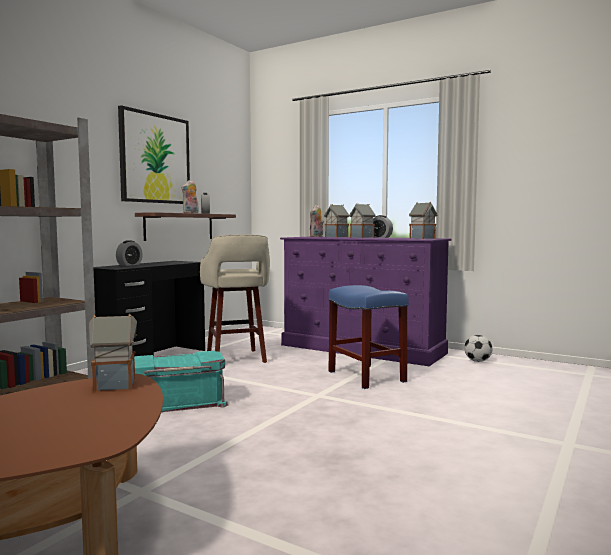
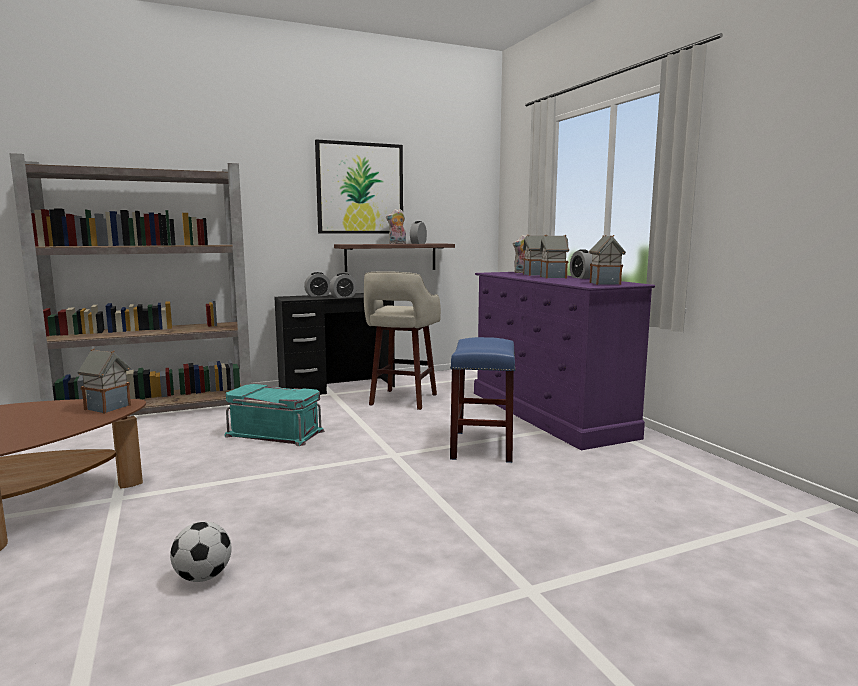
camera: 35 degrees right, 5 degrees up
(161, 264) = (343, 297): none -> alarm clock
(477, 361) = (660, 458): football -> football (203, 577)

